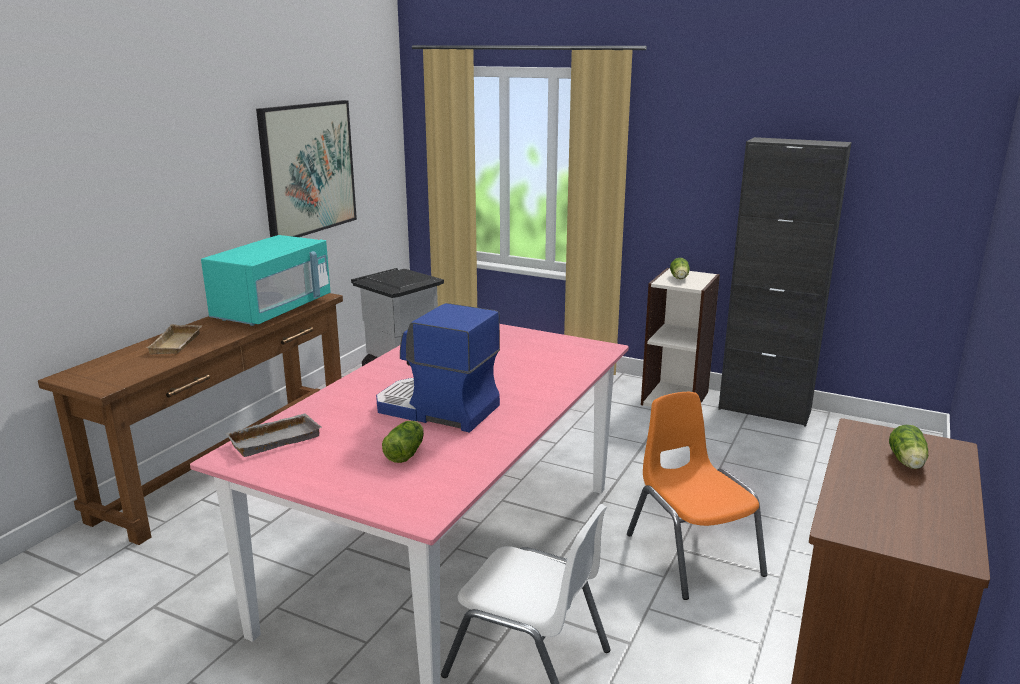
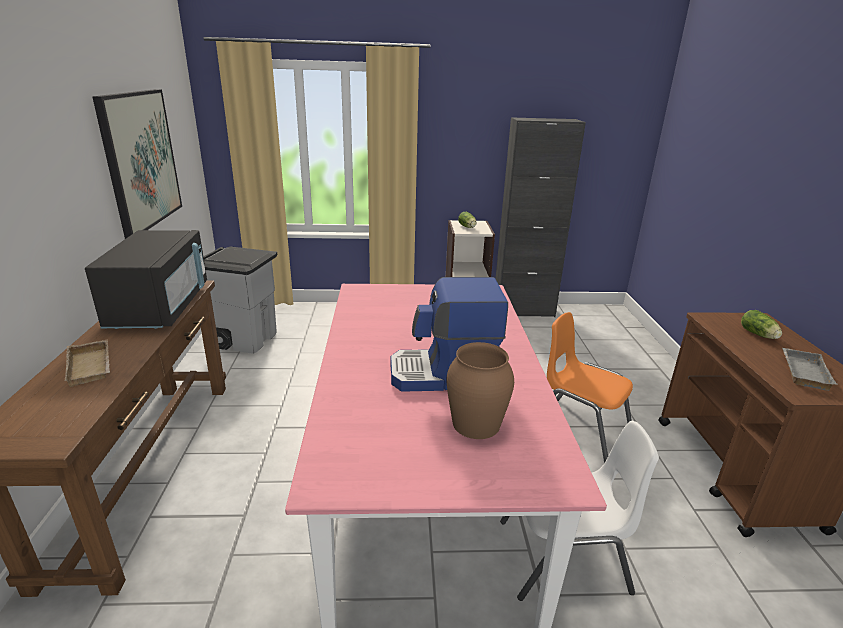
camera: 30 degrees left, 5 degrees up
(273, 310) = (161, 307): turquoise microwave -> black microwave
(275, 439) = (342, 448): grey tray -> grey tray (802, 372)
(406, 452) = (475, 424): lettuce -> brown vase

